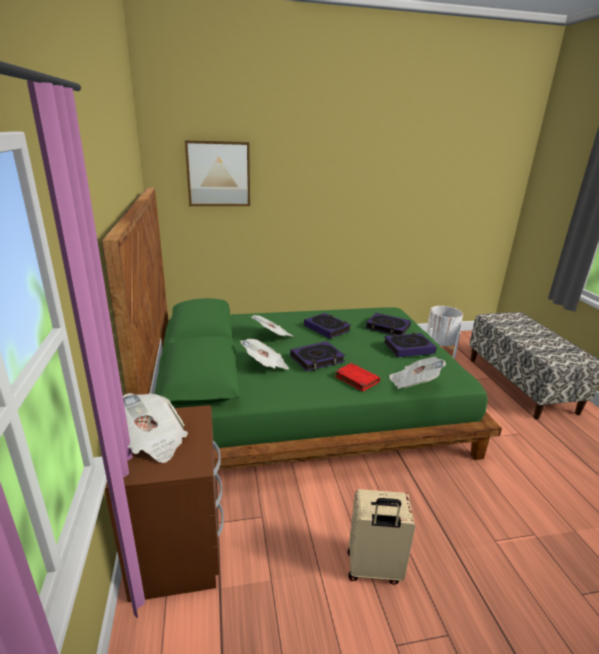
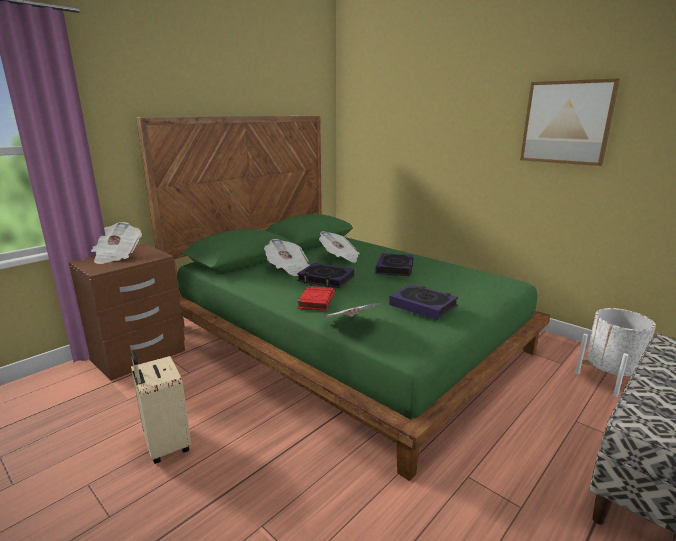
camera: 55 degrees right, 5 degrees down
(218, 174) = (386, 107): picture -> picture (566, 122)
(387, 327) = (456, 288): book -> none

